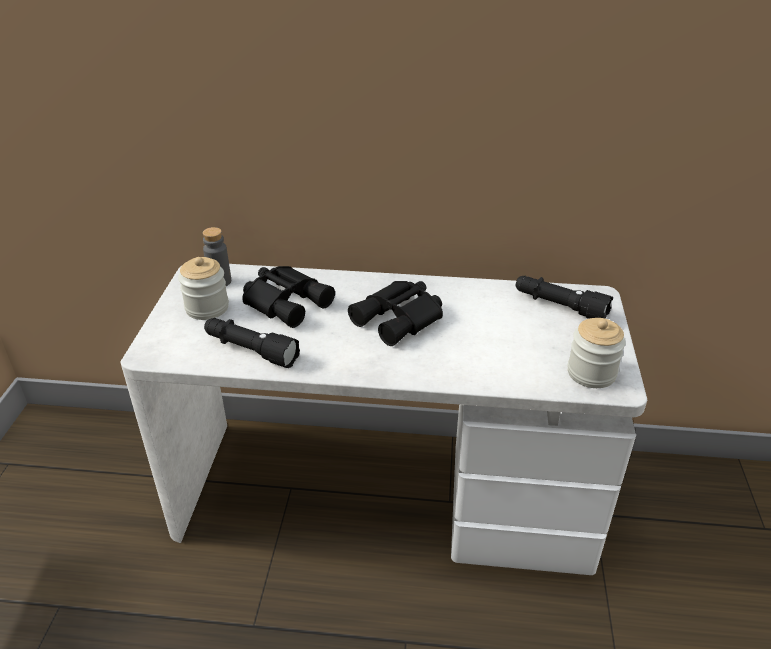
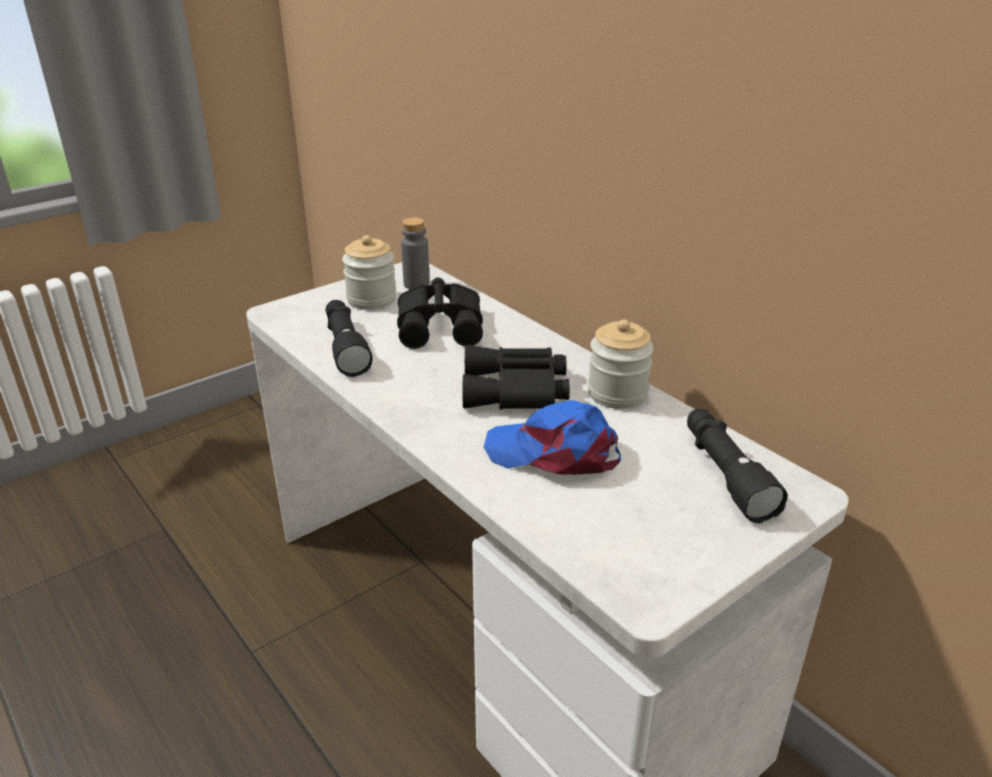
camera: 45 degrees right, 5 degrees down
(475, 342) = (554, 453): none -> blue cap
(591, 373) = (637, 563): jar -> jar (617, 393)

